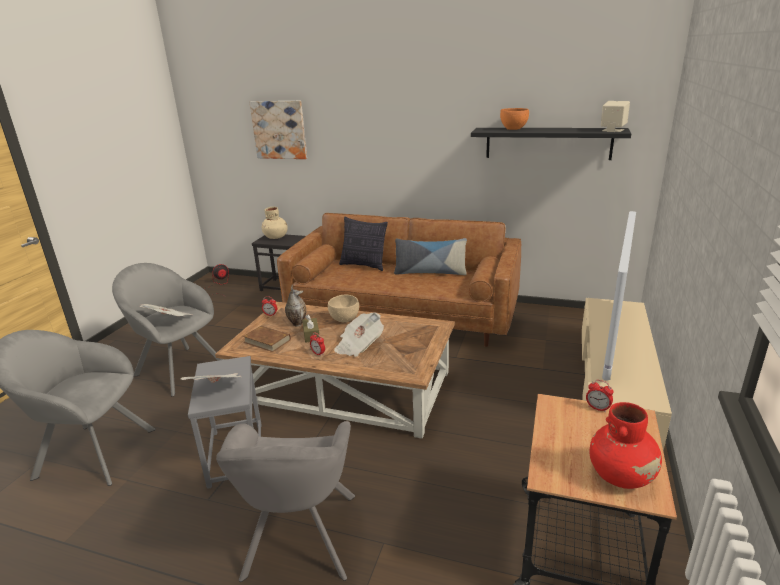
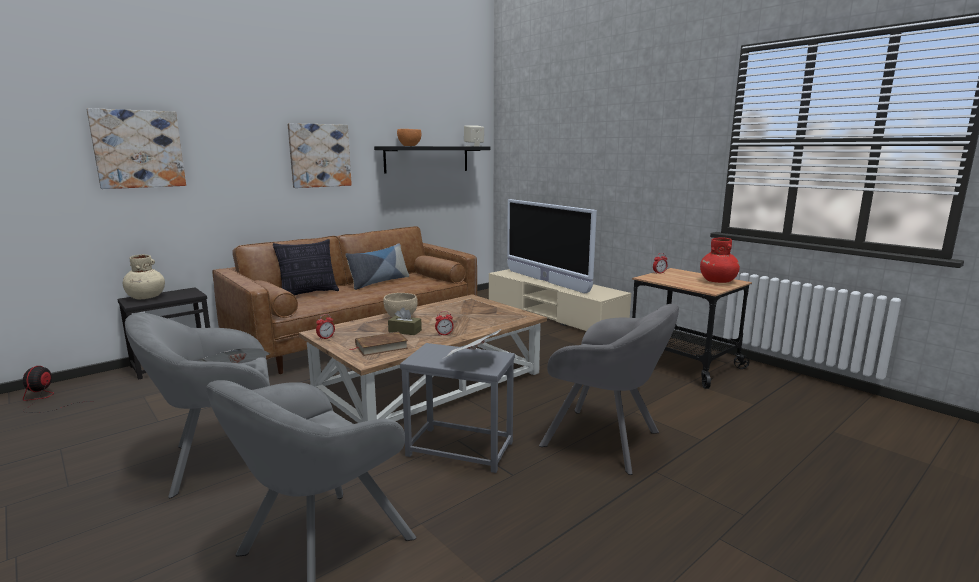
camera: 60 degrees left, 10 degrees down
(297, 323) = (370, 332): vase -> none
(359, 346) = (457, 321): newspaper -> none
(415, 137) = (319, 155): none -> picture

